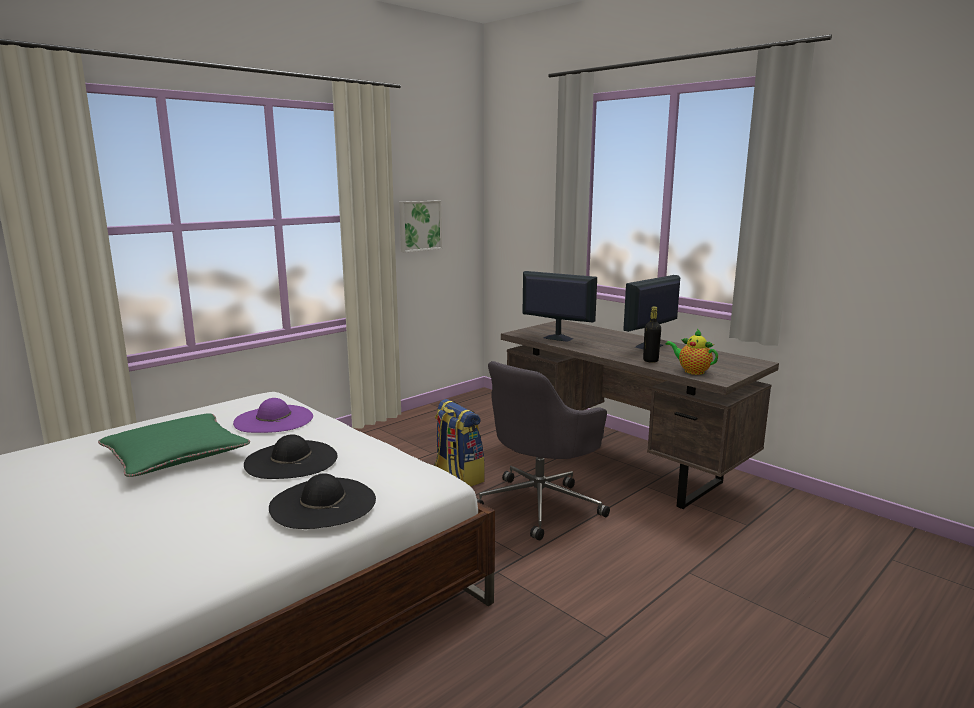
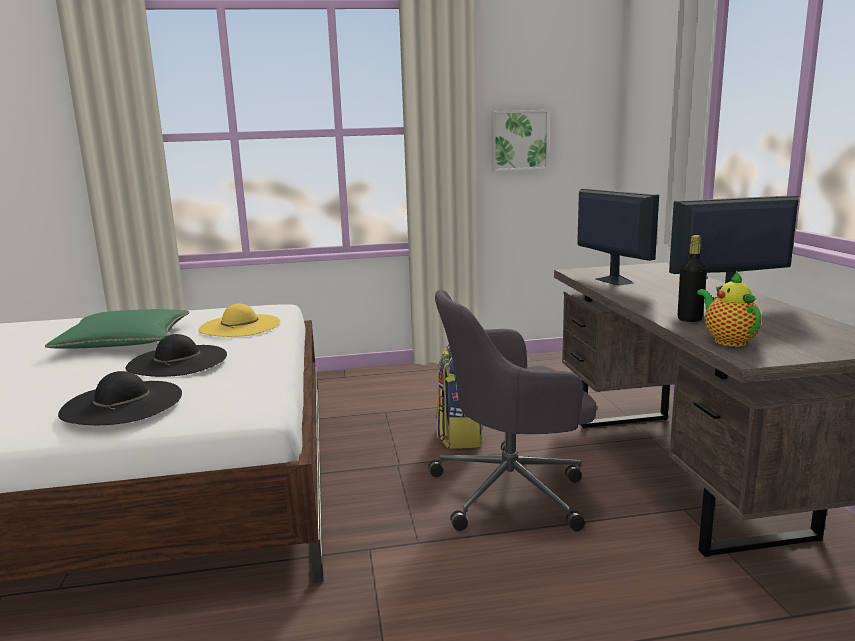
camera: 35 degrees right, 0 degrees up
(273, 419) = (240, 326): purple hat -> yellow hat

